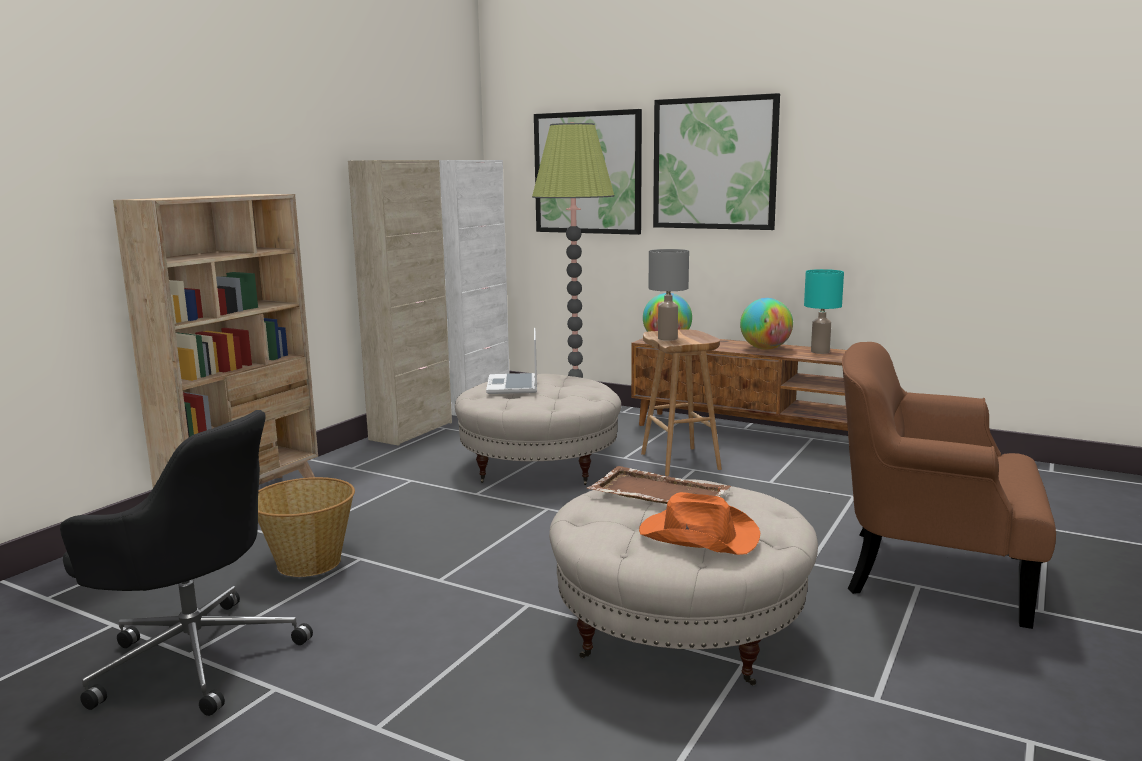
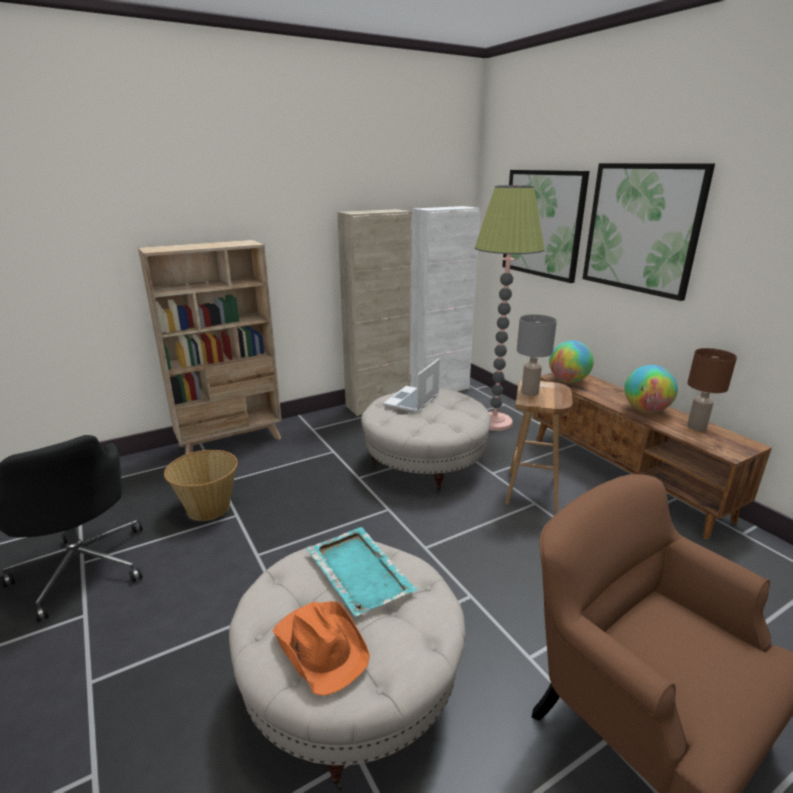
camera: 30 degrees right, 10 degrees up
(657, 493) = (358, 571): brown tray -> turquoise tray
(819, 351) = (696, 427): turquoise table lamp -> brown table lamp

